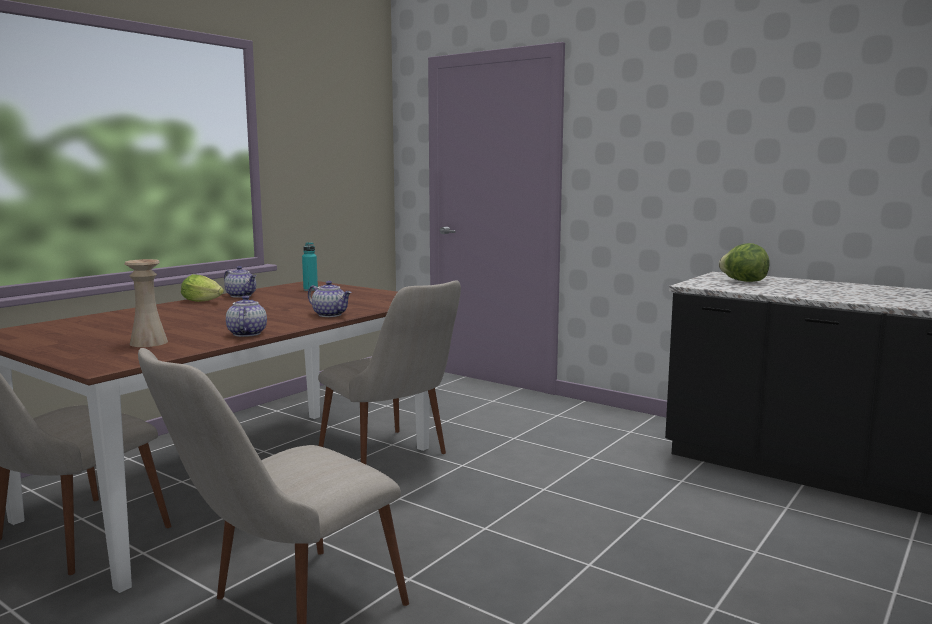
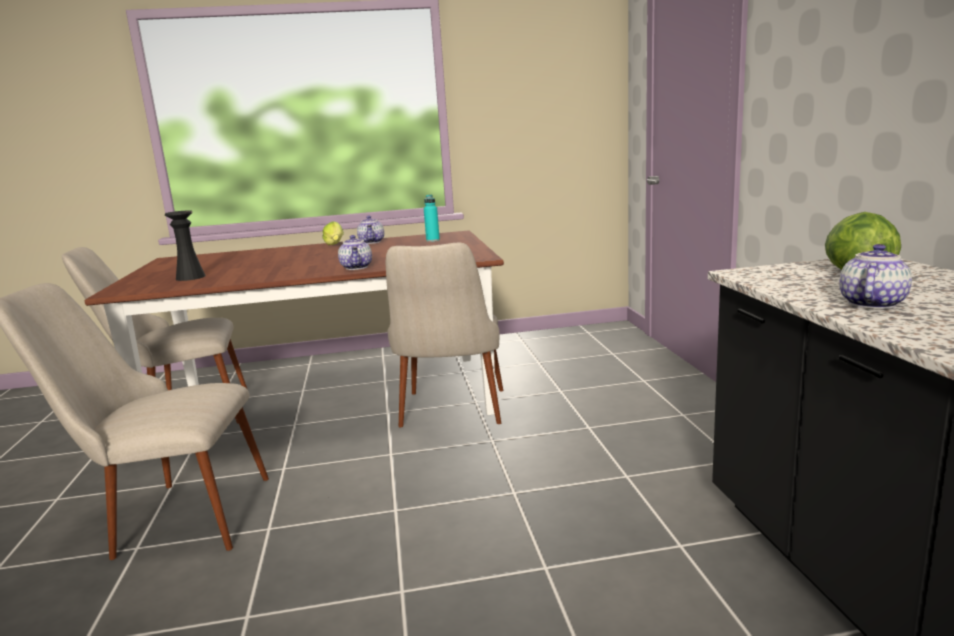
camera: 45 degrees right, 5 degrees up
(148, 343) = (190, 277): beige vase -> black vase
(246, 334) = (253, 278): teapot -> teapot (870, 304)

